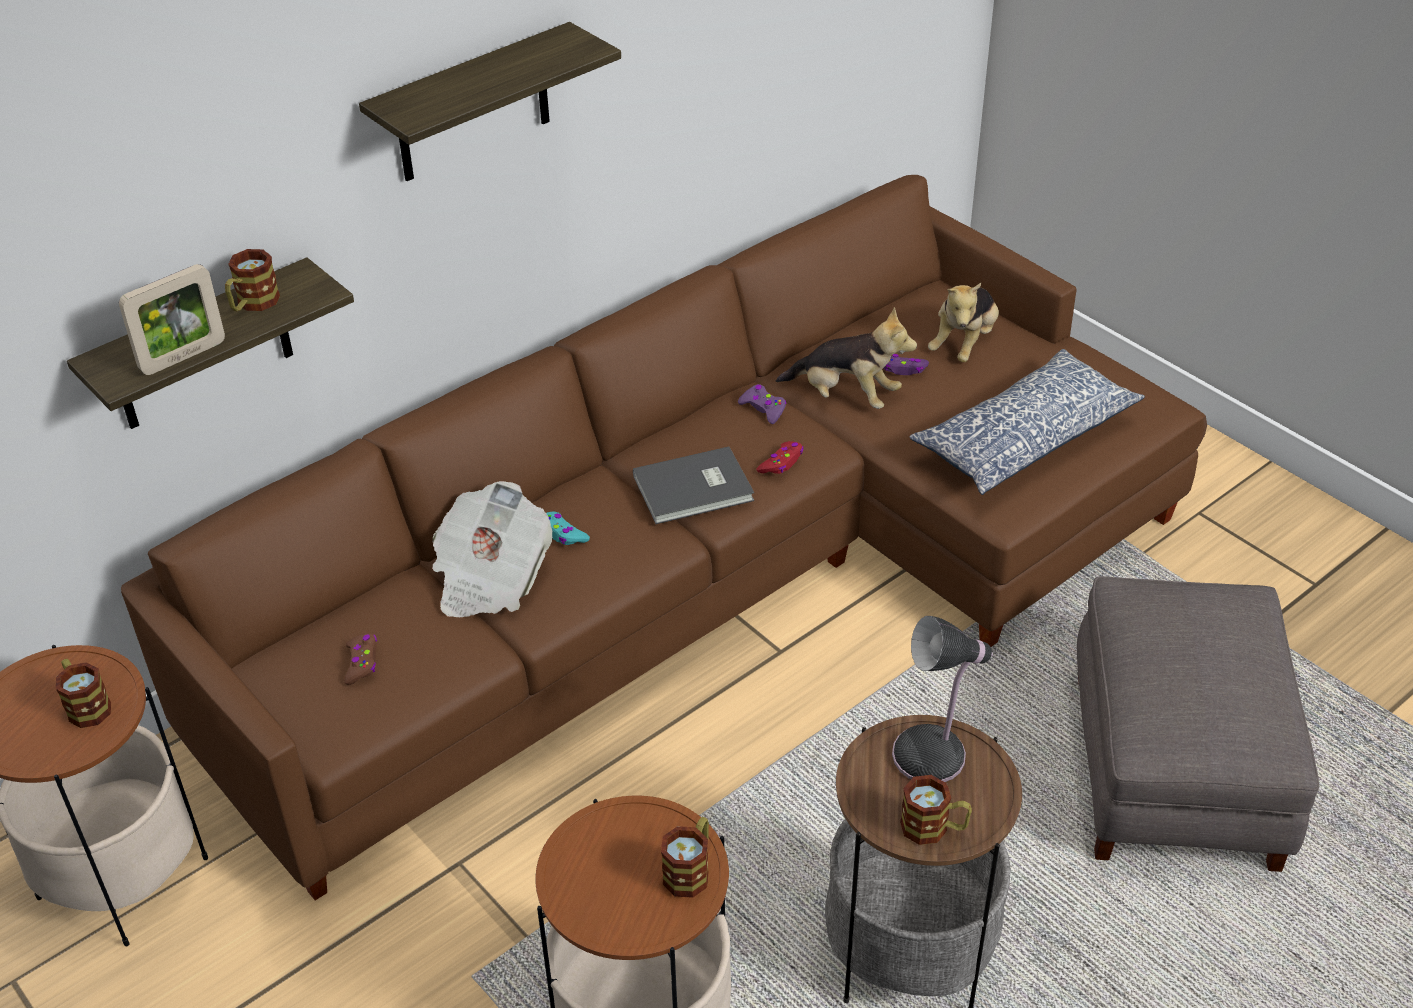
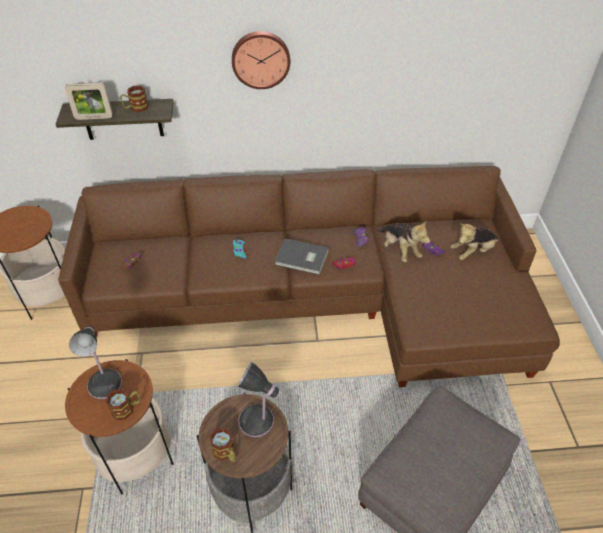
camera: 35 degrees right, 5 degrees up
(86, 705) = (26, 231): mug -> none
(473, 105) = (260, 59): shelf -> wall clock
(490, 577) = (201, 254): newspaper -> none
(599, 856) = (105, 382): none -> table lamp
(1023, 438) = (456, 306): pillow -> none

